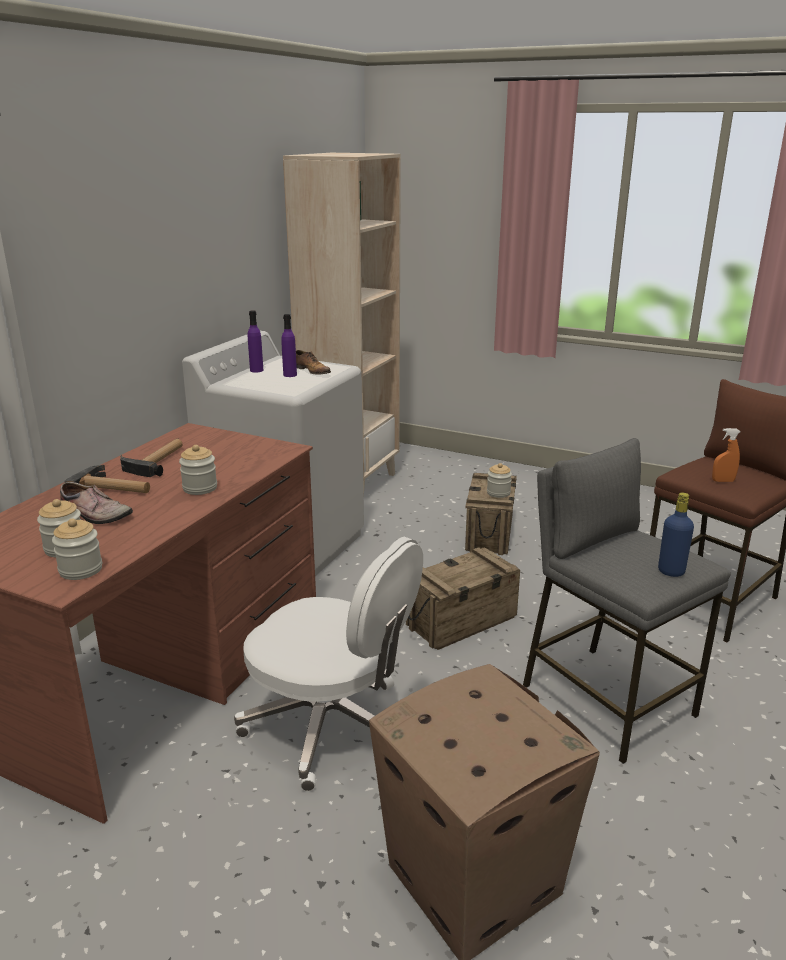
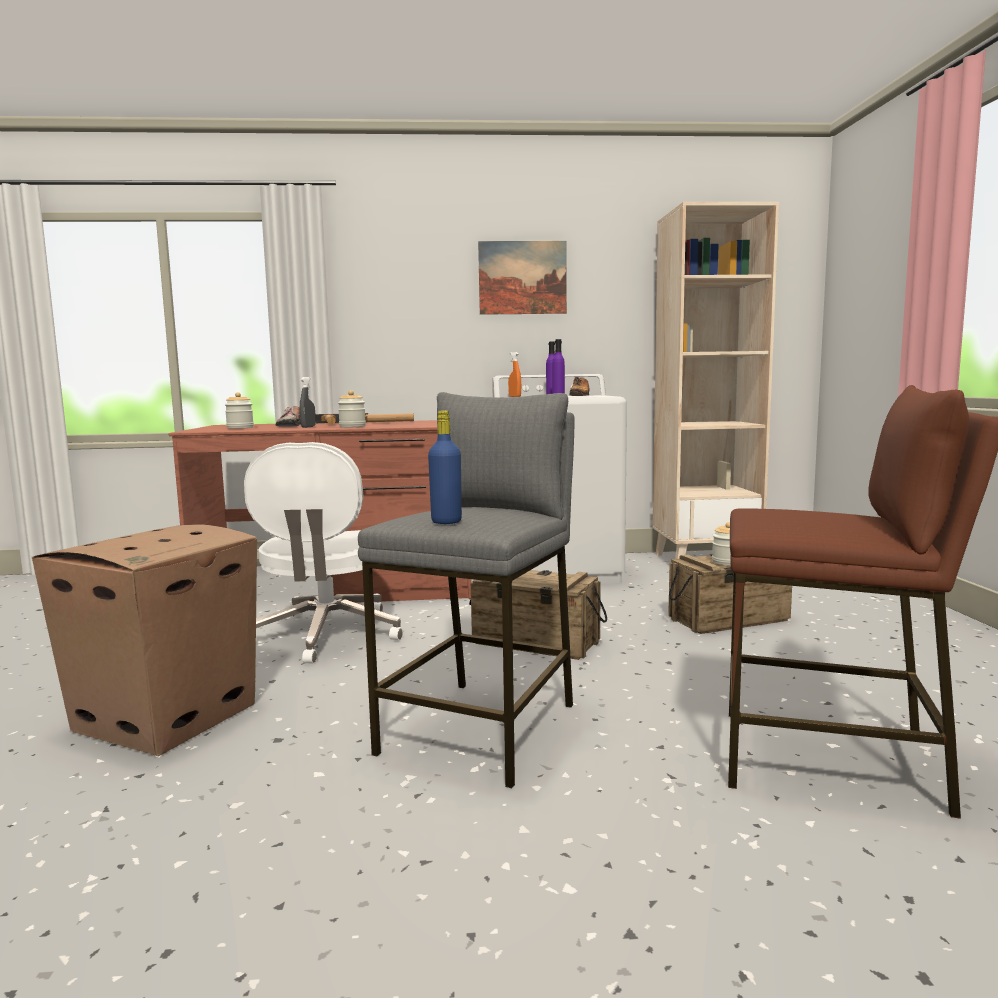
camera: 60 degrees right, 15 degrees down
(81, 570) = (214, 430): jar -> none
(153, 509) = (308, 427): none -> grey spray bottle
(188, 231) = (522, 278): none -> picture
(723, 481) = (783, 517): orange spray bottle -> orange spray bottle (514, 396)

